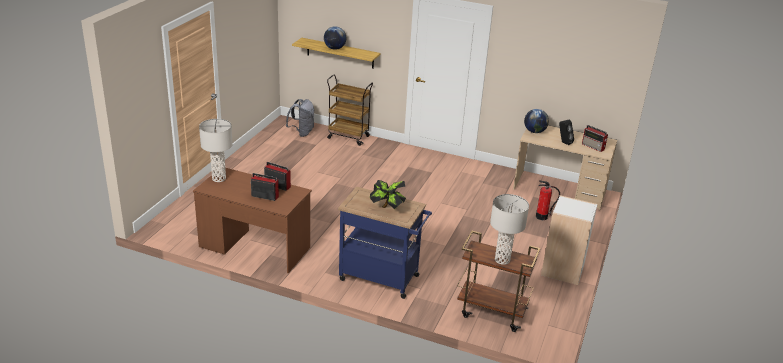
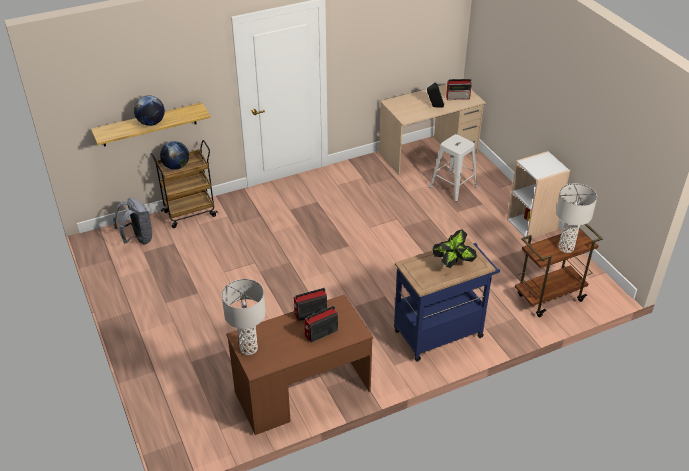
camera: 45 degrees left, 10 degrees up
(534, 131) = (399, 109): globe -> globe (176, 166)
(541, 217) = (453, 187): fire extinguisher -> white stool

